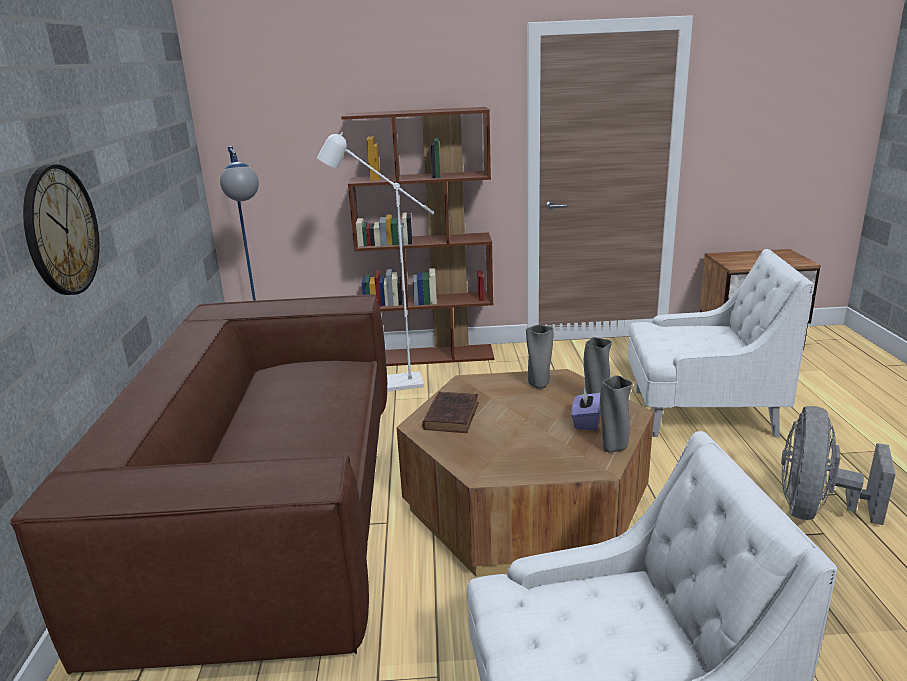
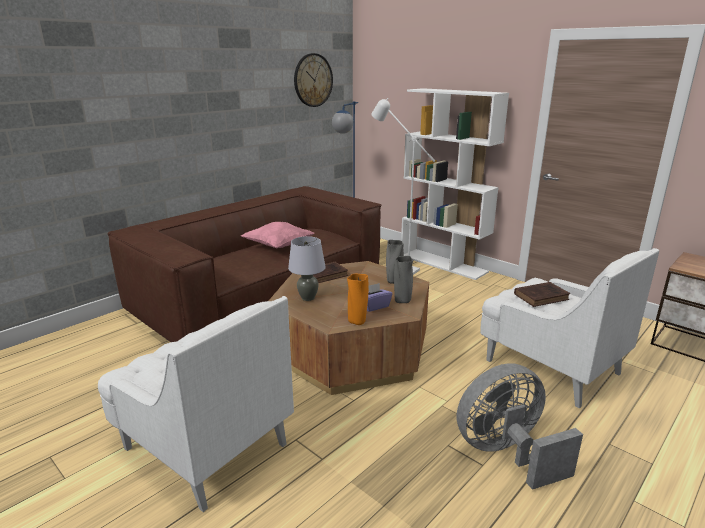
camera: 45 degrees right, 0 degrees up
(61, 230) = (195, 125): wall clock -> wall clock (313, 80)
(287, 410) = (278, 246): none -> pink pillow
(430, 356) = (443, 264): brown bookcase -> white bookcase
(500, 452) = (308, 298): none -> grey table lamp
(613, 448) = (357, 322): grey vase -> orange vase
(687, 337) = (542, 297): none -> brown book

